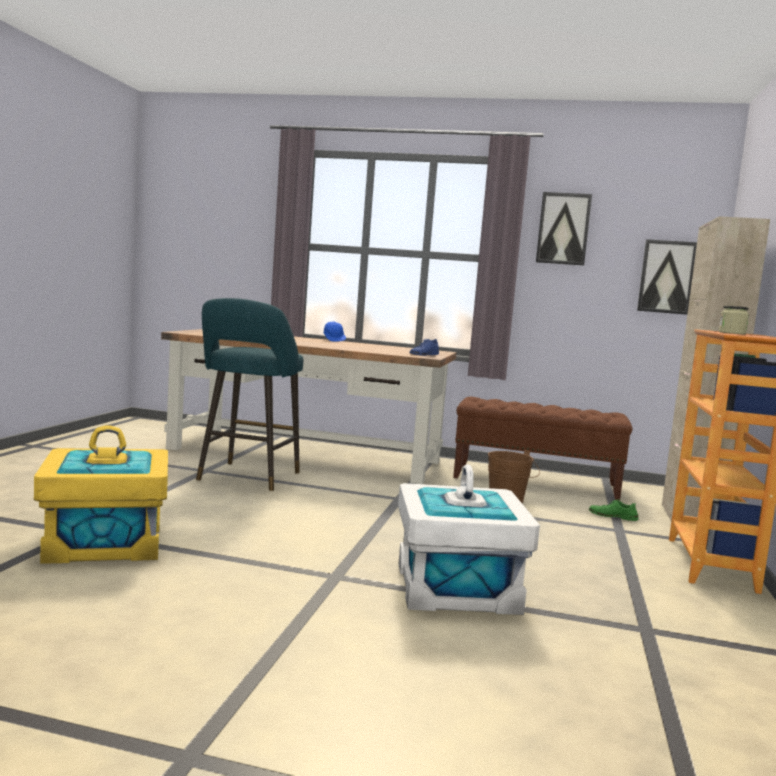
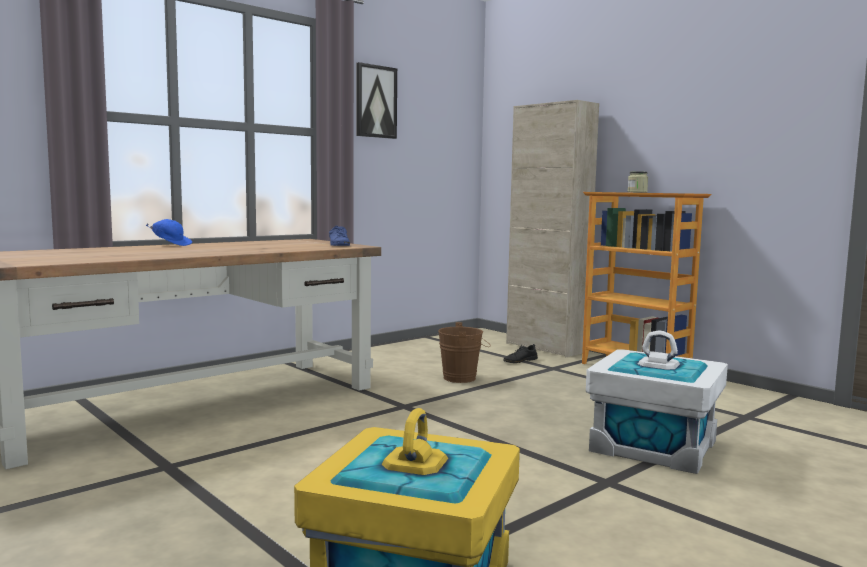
camera: 55 degrees left, 0 degrees up
(246, 478) = (238, 451): turquoise stool -> none
(536, 481) = (410, 354): brown bench -> none
(613, 516) = (520, 361): green shoe -> black shoe
(666, 277) = (450, 148): picture -> none

